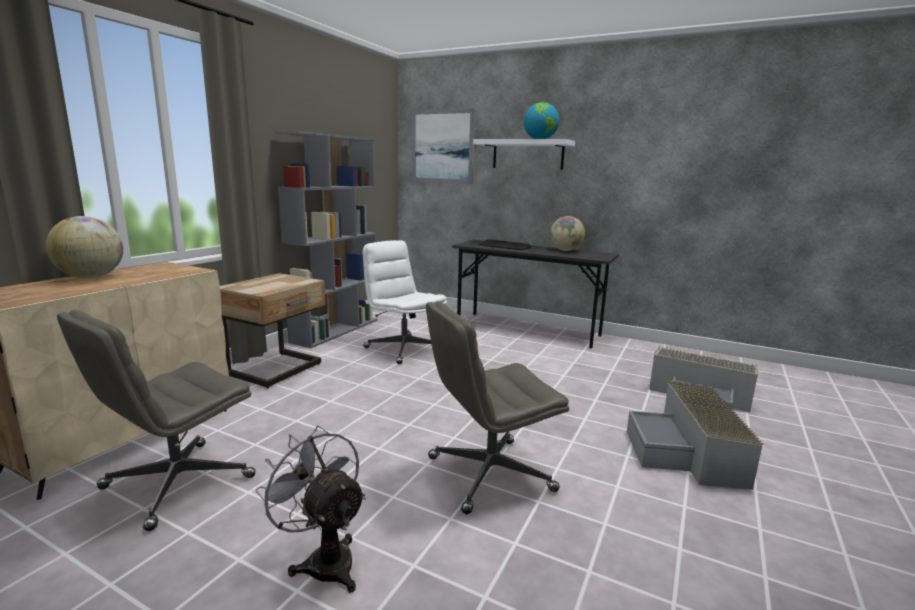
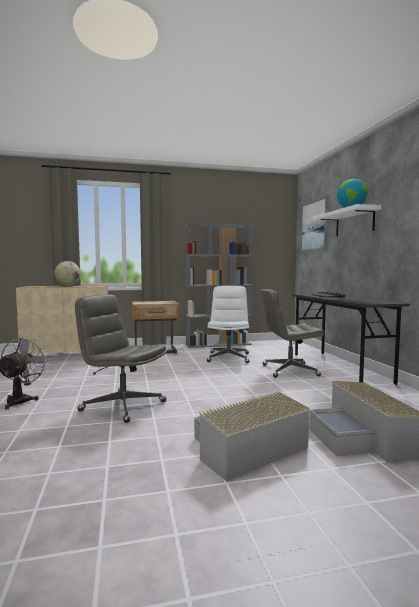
camera: 50 degrees right, 10 degrees down
(177, 483) = (47, 370): grey office chair -> grey office chair (289, 370)
(565, 250) = (365, 299): globe -> none

